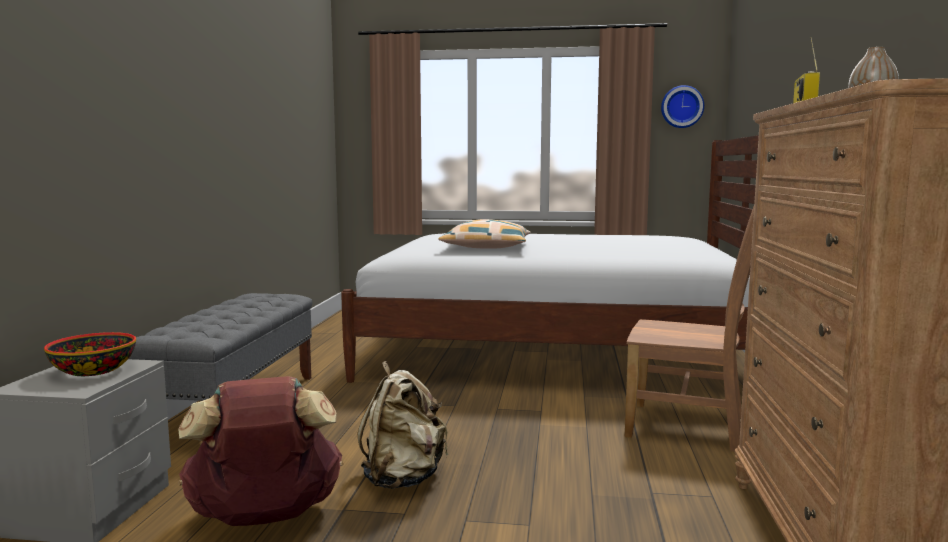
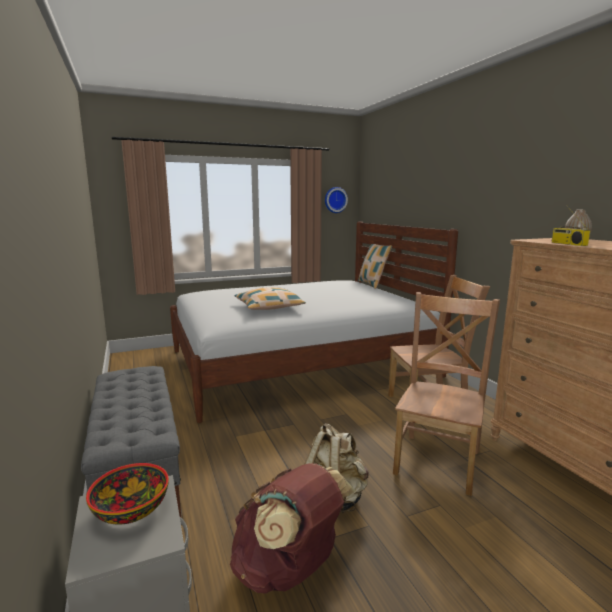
camera: 30 degrees left, 5 degrees up
(604, 483) = (438, 459): none -> brown chair
(715, 243) = (372, 284): none -> pillow

